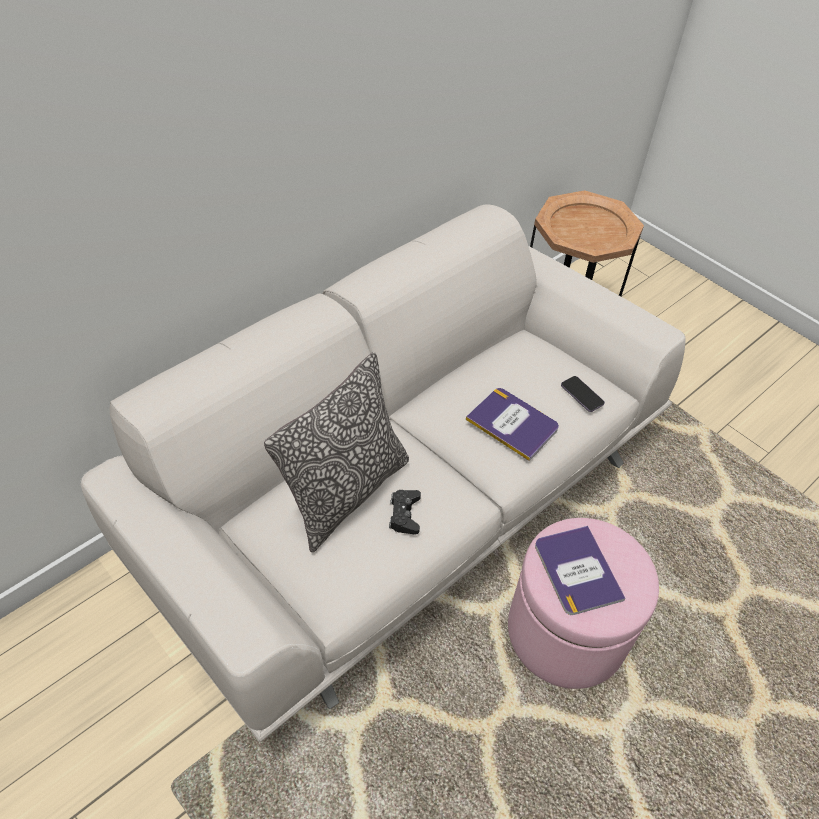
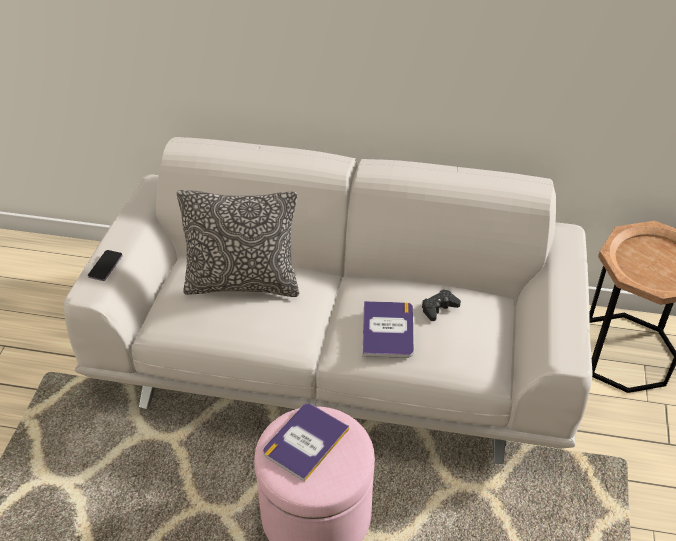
camera: 55 degrees right, 5 degrees down
(404, 515) = (251, 318): black game controller -> black game controller (439, 308)
(582, 395) = (462, 354): phone -> phone (105, 266)

